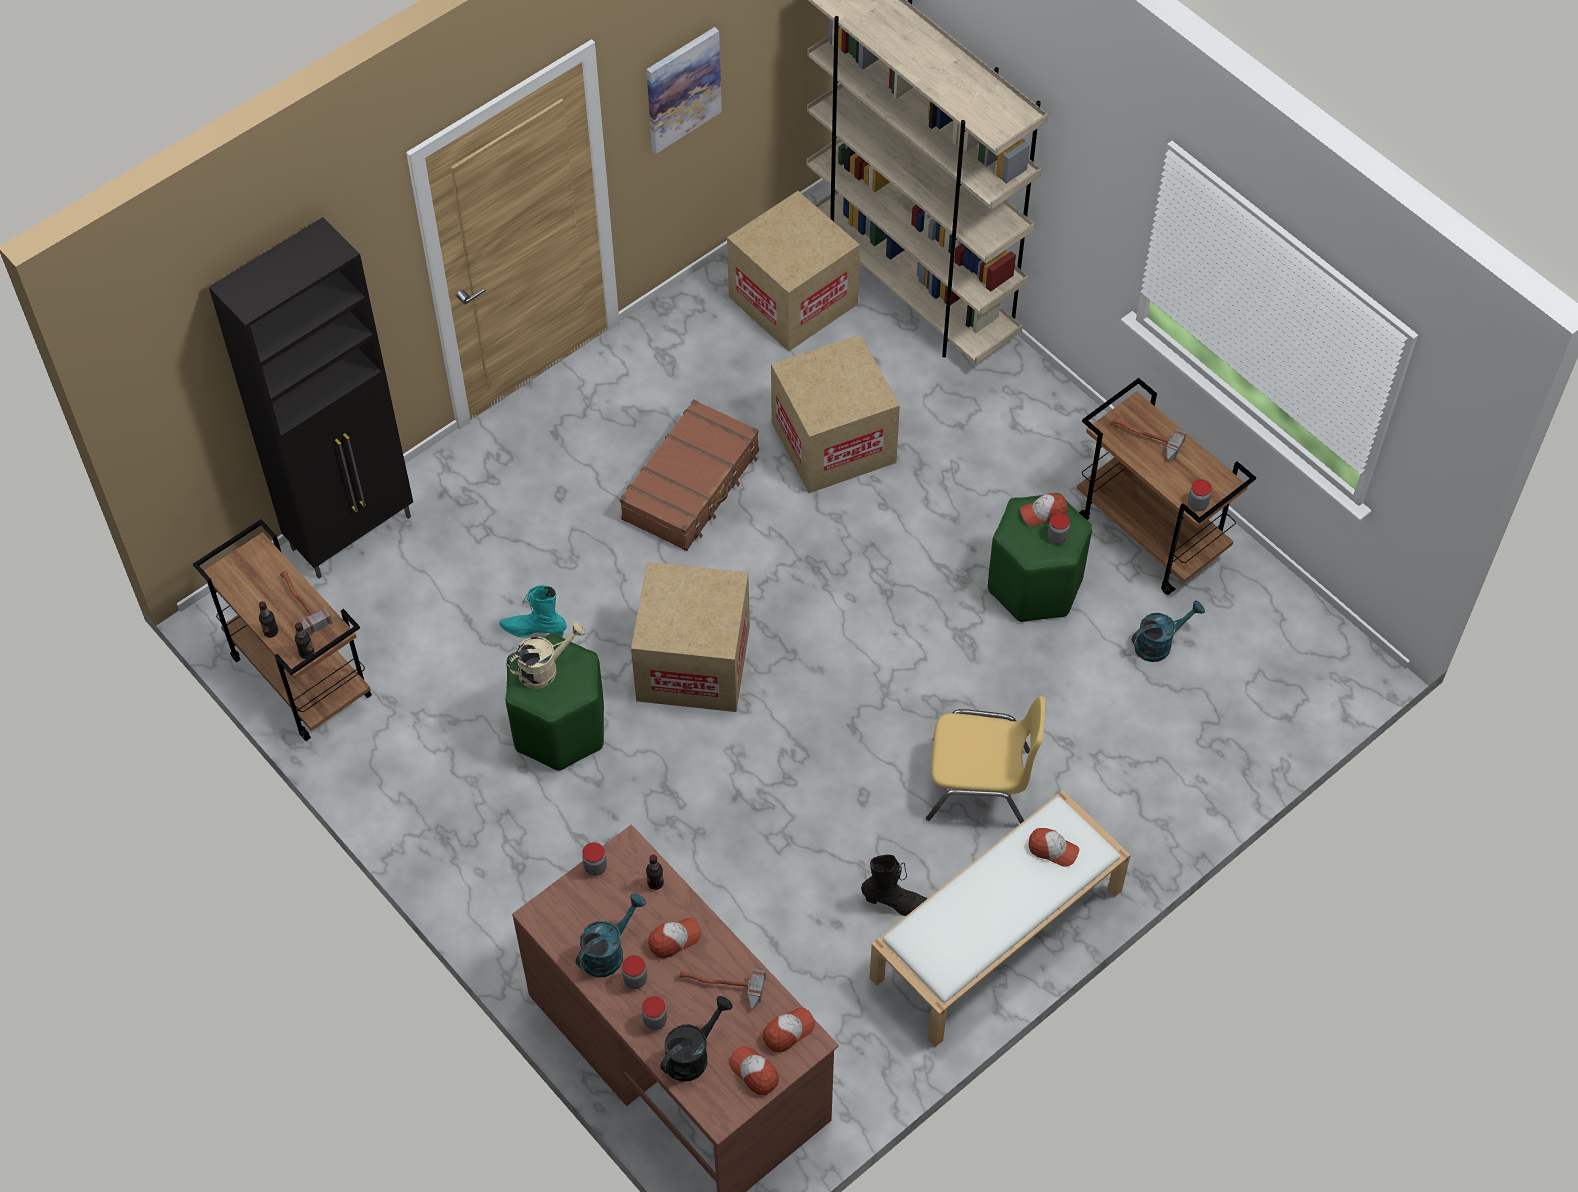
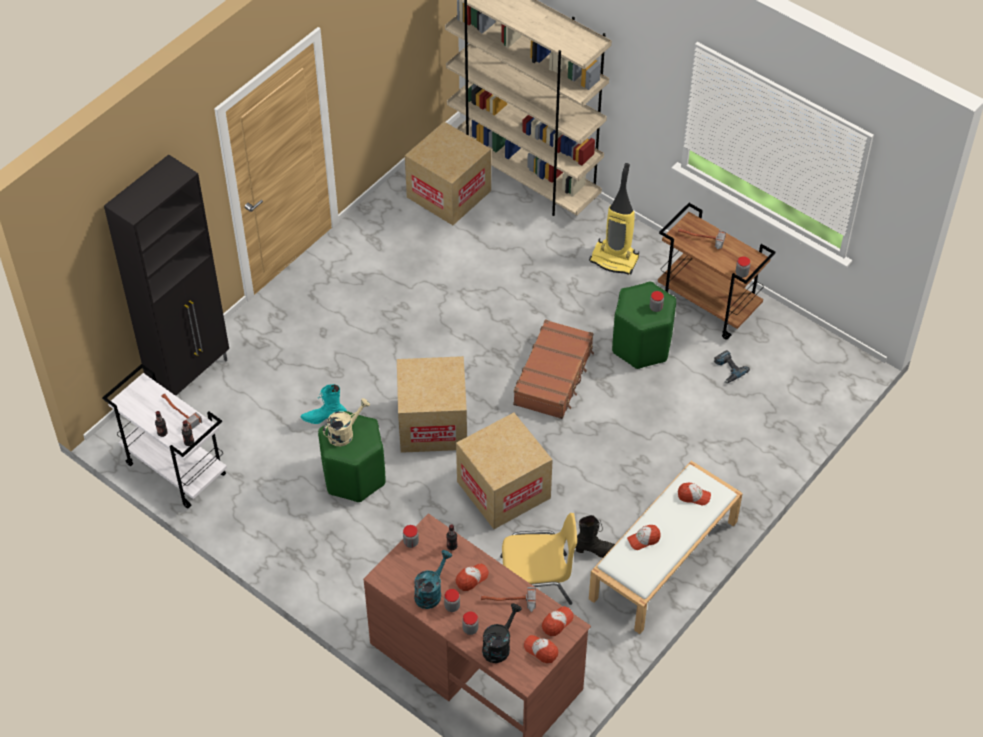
camera: 10 degrees left, 5 degrees down
(299, 676) = (174, 469): brown cart -> white cart
(682, 89) = (370, 58): picture -> none
(692, 485) = (408, 315): brown suitcase -> brown suitcase (554, 376)
(833, 442) = (494, 276): cardboard box -> cardboard box (503, 490)
(980, 784) = (633, 470): yellow chair -> yellow chair (537, 581)
(1023, 440) = (615, 259): none -> vacuum cleaner
(1043, 513) = (643, 294): cap -> cap (643, 539)
(1159, 643) = (728, 369): turquoise watering can -> power drill

